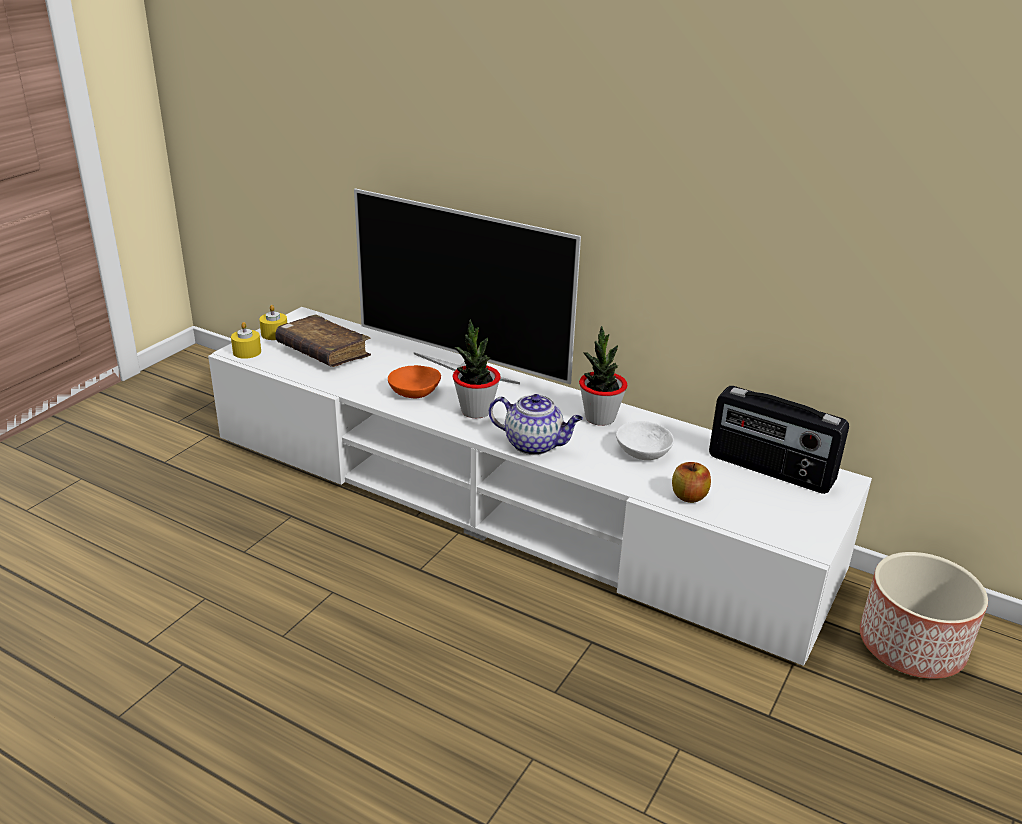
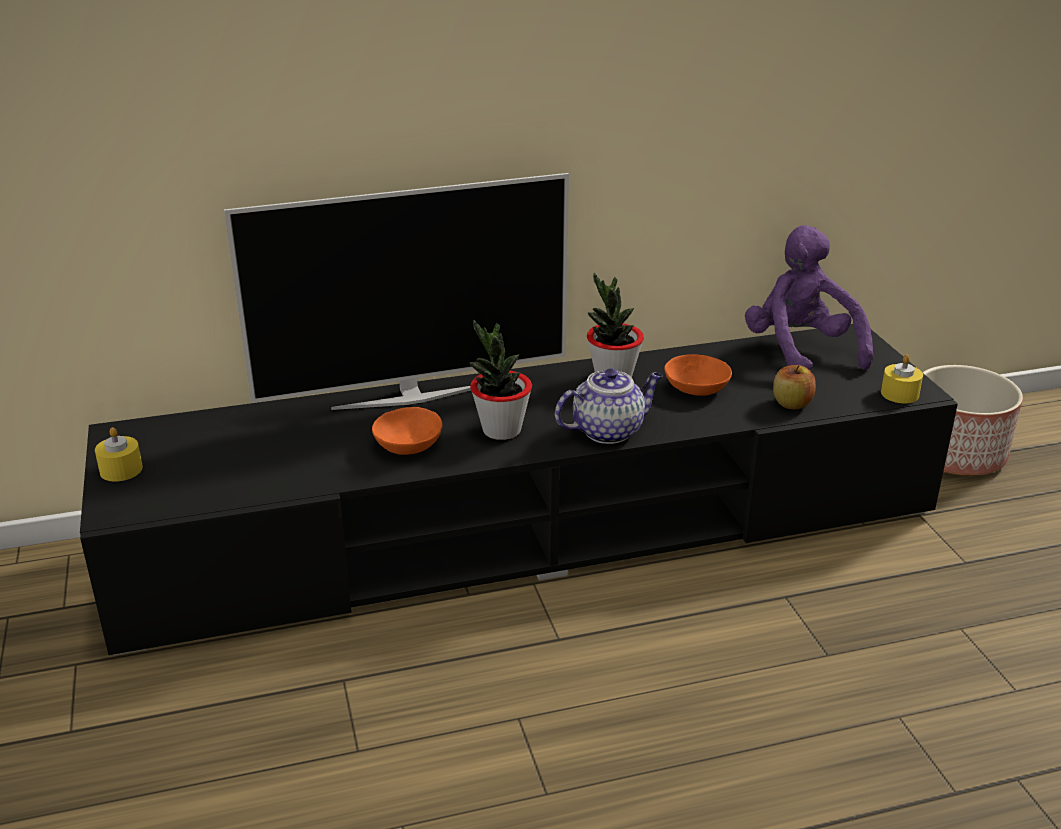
camera: 45 degrees left, 0 degrees up
(247, 352) = (127, 506): yellow candle -> yellow candle (899, 394)
(323, 352) = (226, 458): brown book -> none
(509, 503) = (532, 528): white tv stand -> black tv stand
(641, 451) = (695, 388): white bowl -> orange bowl
(770, 470) = (800, 352): radio -> purple plush toy

